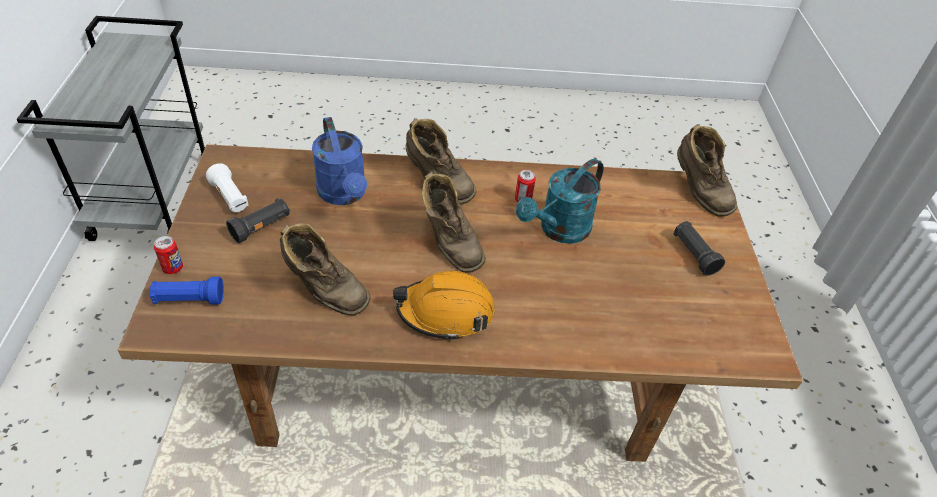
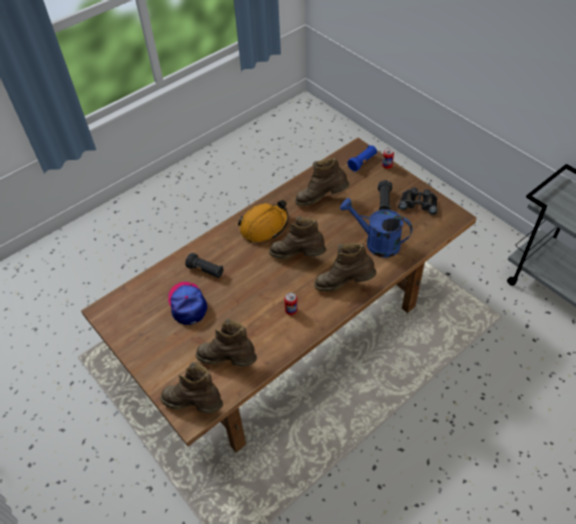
camera: 145 degrees right, 5 degrees up
(230, 198) = (418, 203): white flashlight -> black binoculars
(559, 230) = (254, 305): turquoise watering can -> none
(634, 203) = (228, 360): none -> brown boot
(640, 285) = (187, 304): none -> cap
(694, 255) = (170, 347): black flashlight -> black flashlight (206, 271)

